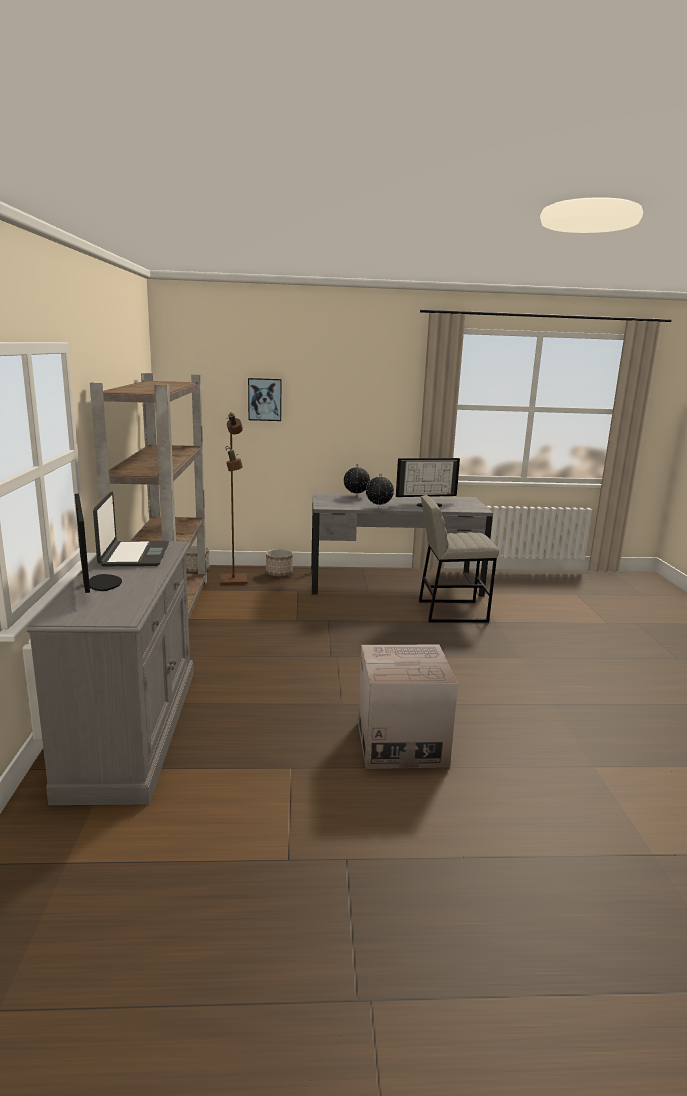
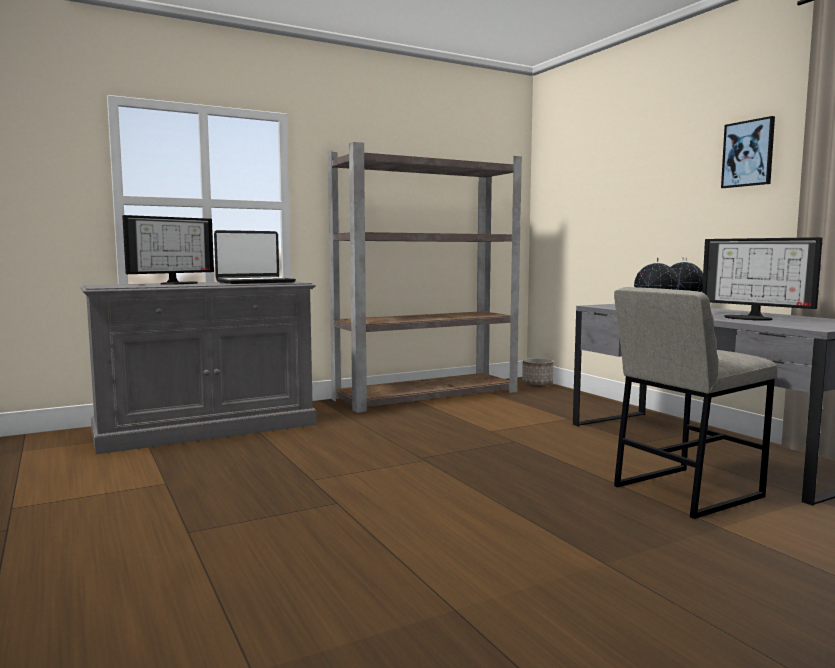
camera: 65 degrees right, 10 degrees down
(233, 580) = (541, 397): brown floor lamp -> none
(265, 399) = (615, 183): picture -> picture (748, 153)
(279, 573) = (599, 405): planter -> none
(401, 743) = (241, 519): cardboard box -> none
(450, 611) = (685, 492): grey chair -> grey chair turned 90 degrees counterclockwise

